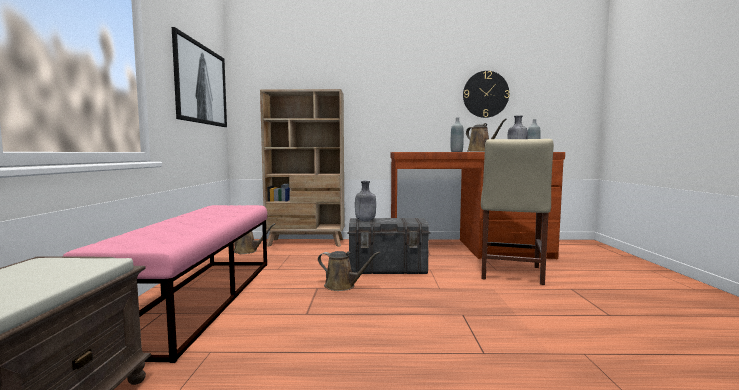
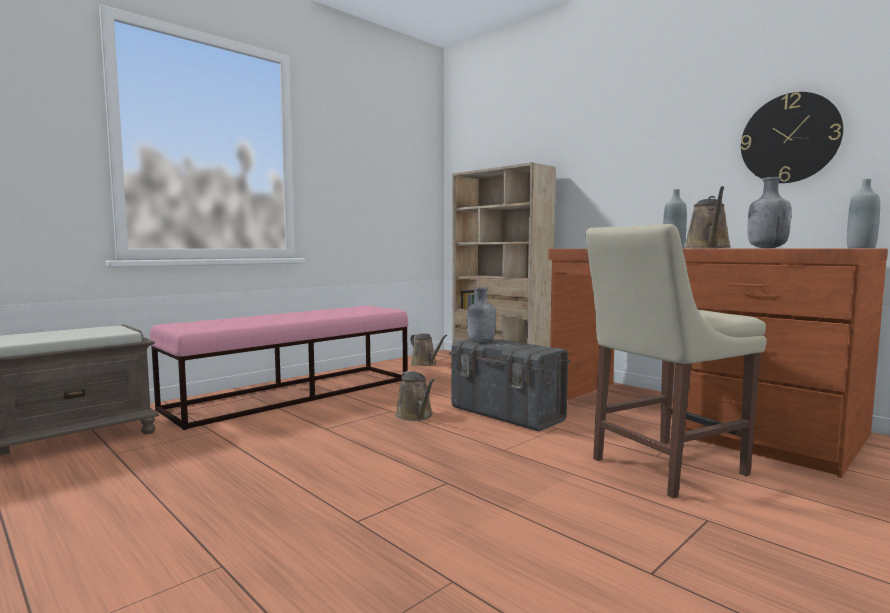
camera: 45 degrees right, 0 degrees up
(202, 84) = (391, 175): picture -> none

